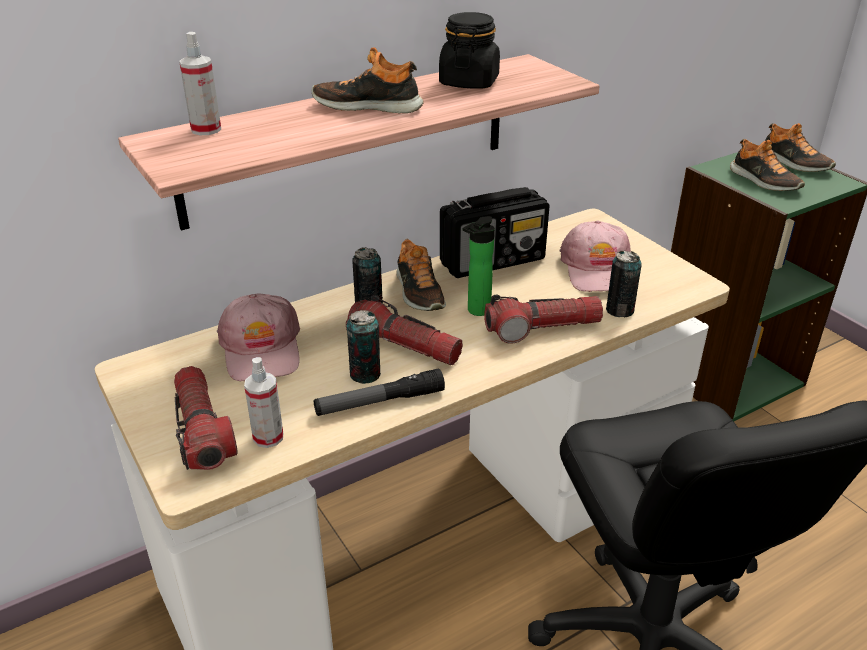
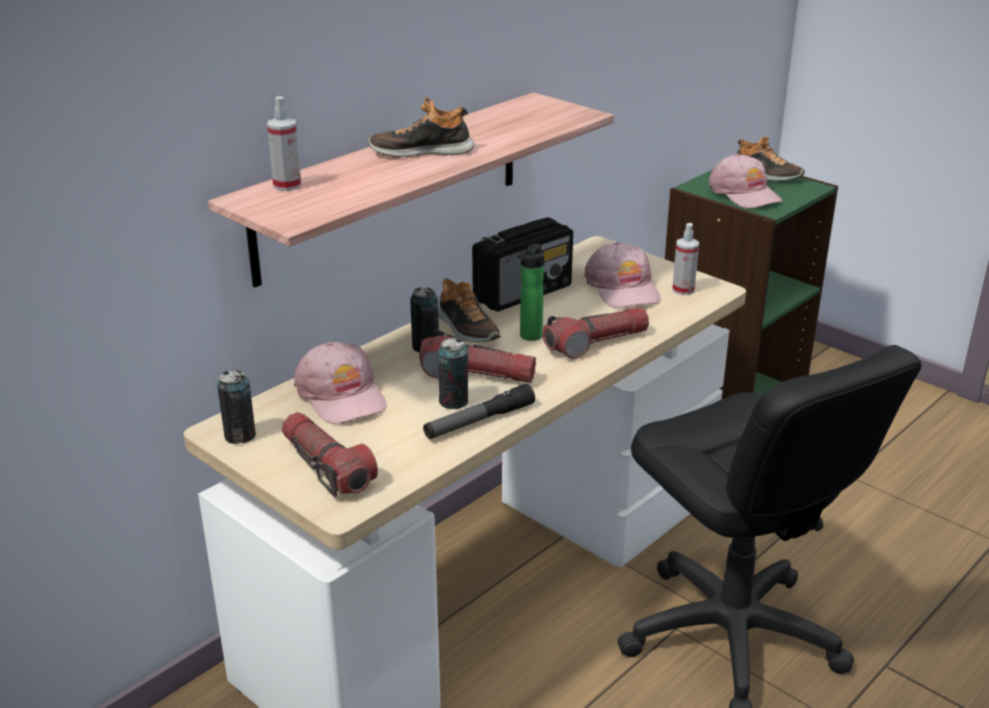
camera: 15 degrees left, 5 degrees down
(268, 437) = (392, 463): spray bottle -> spray bottle (683, 290)
(469, 82) = (497, 122): black jar -> none
(620, 310) = (658, 319): can -> can (240, 436)
(763, 181) = (744, 193): shoe -> pink cap

